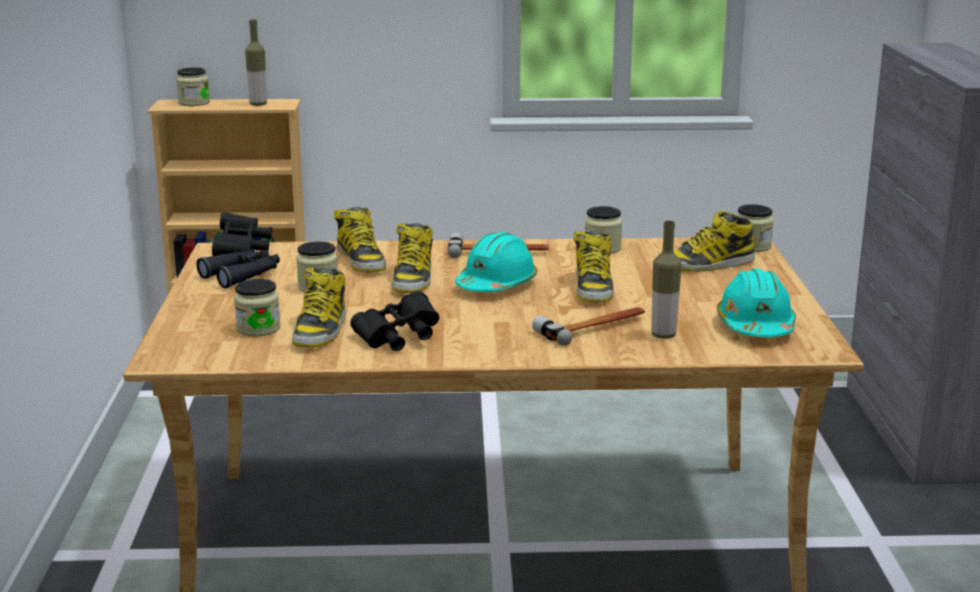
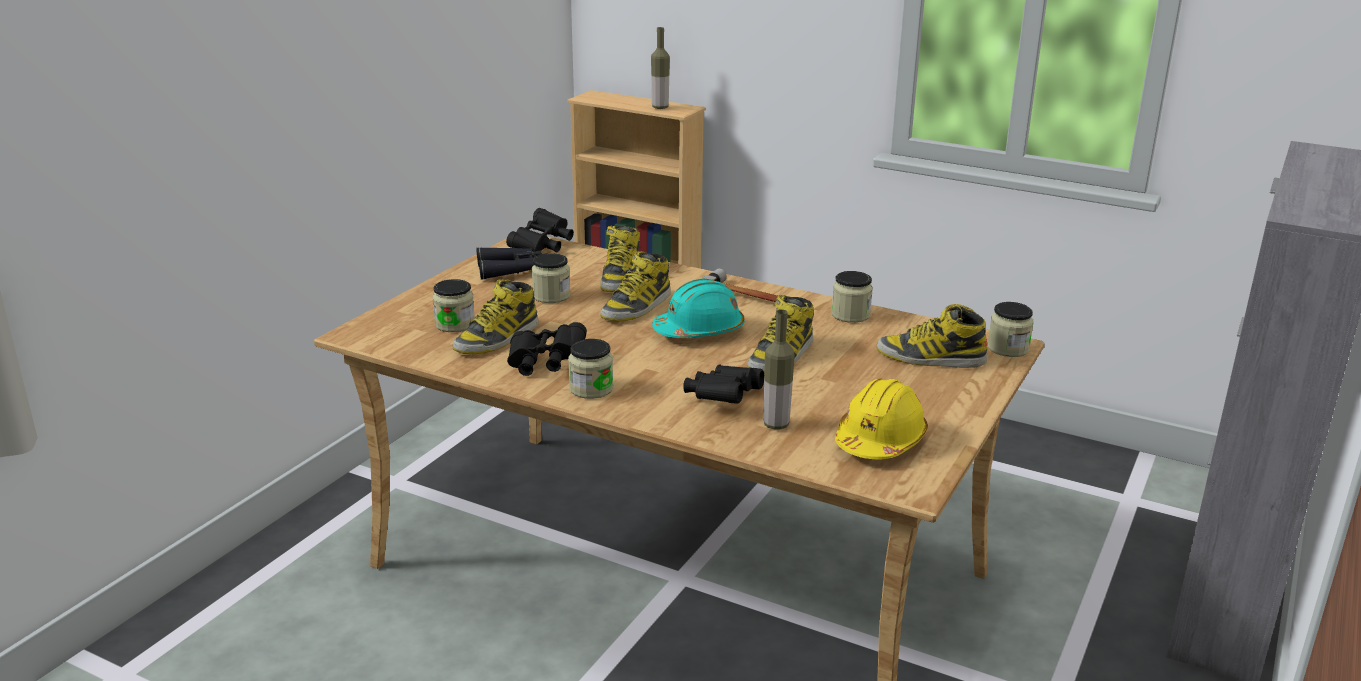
camera: 30 degrees right, 5 degrees up
(194, 103) = (611, 97): jar -> jar (591, 389)
(593, 328) = (722, 399): hammer -> black binoculars
(755, 326) = (880, 440): turquoise hard hat -> yellow hard hat

